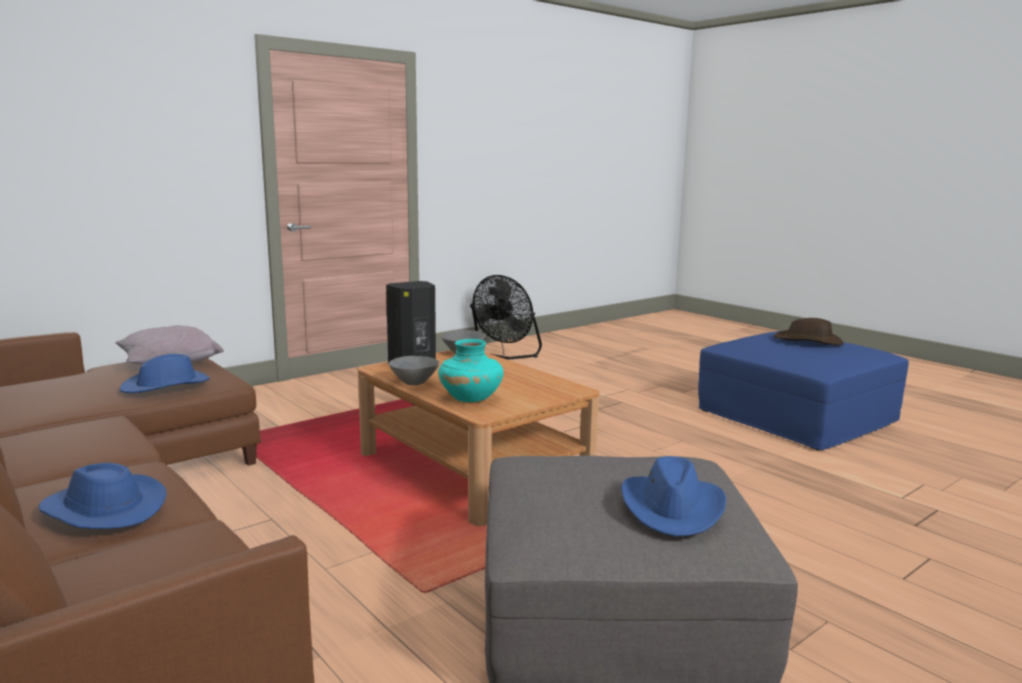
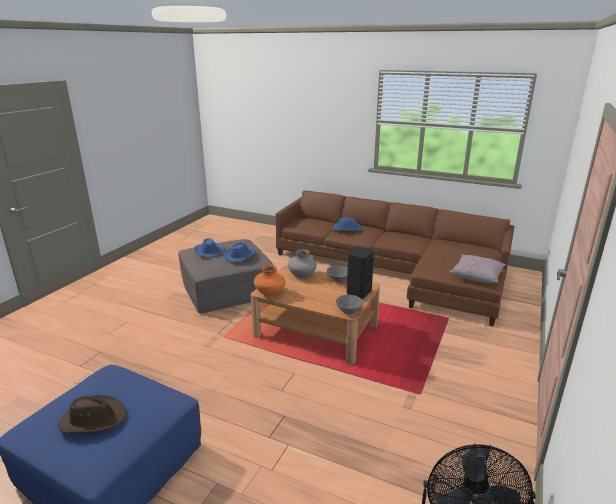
camera: 155 degrees right, 10 degrees up
(167, 385) = (434, 261): blue hat -> blue hat (240, 255)
(471, 399) = (302, 275): turquoise vase -> grey vase
(561, 386) = (270, 293): none -> orange vase

